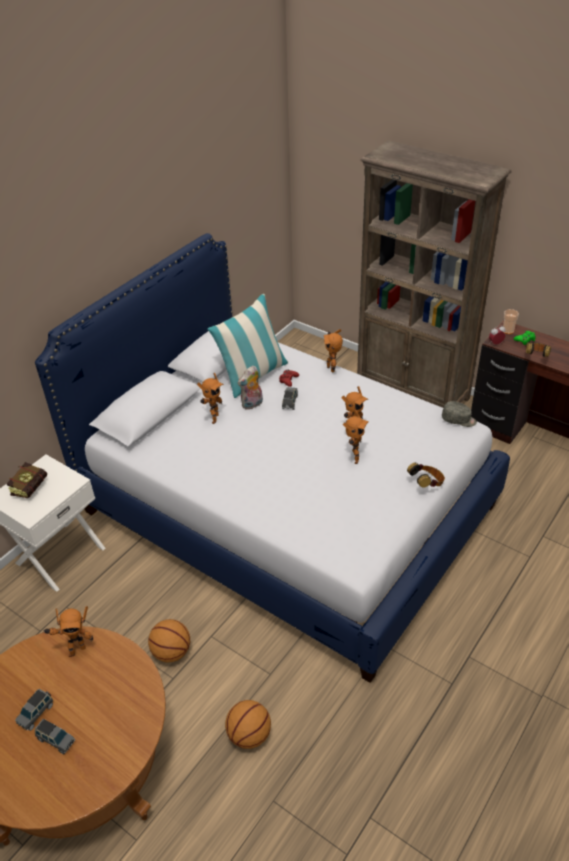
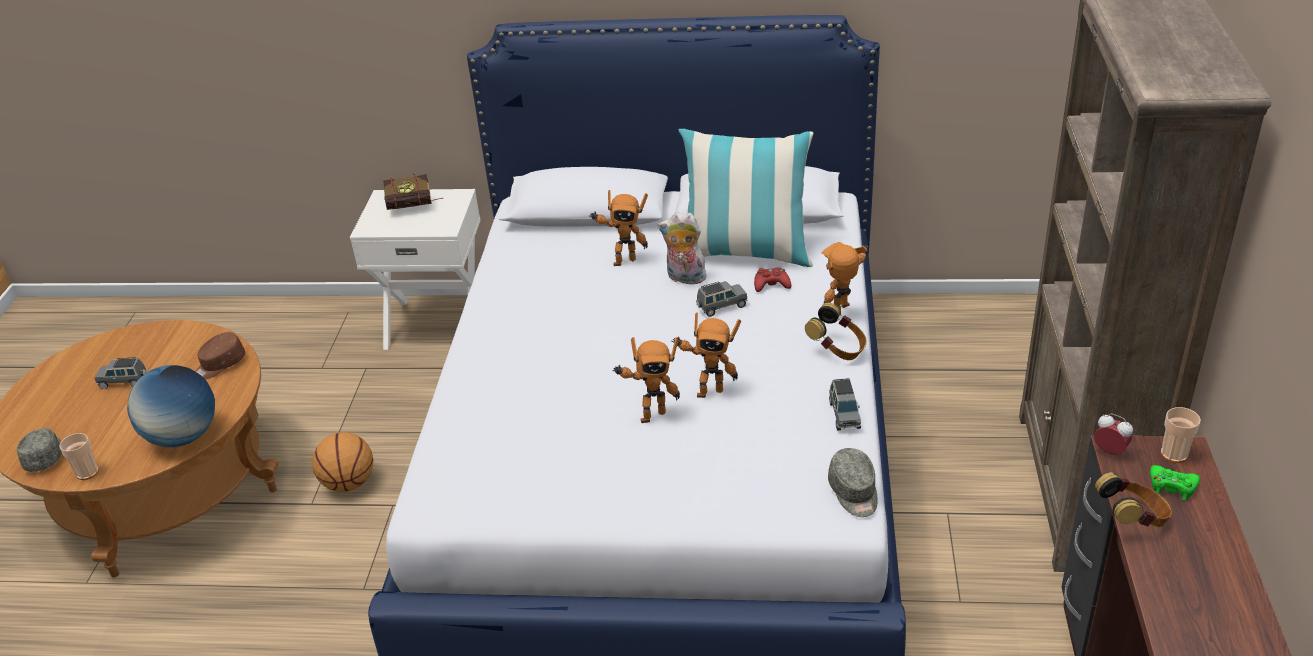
camera: 60 degrees right, 5 degrees down
(56, 740) = (95, 411): grey toy car -> grey toy car (844, 415)
(76, 649) = (220, 365): toy robot -> brown cap
(80, 785) = (45, 456): none -> grey cap
(126, 759) = (87, 472): none -> cup
(138, 690) = (183, 436): none -> globe
(249, 734) = (261, 612): basketball -> none
(426, 484) = (655, 513): headphones -> headphones (837, 350)

